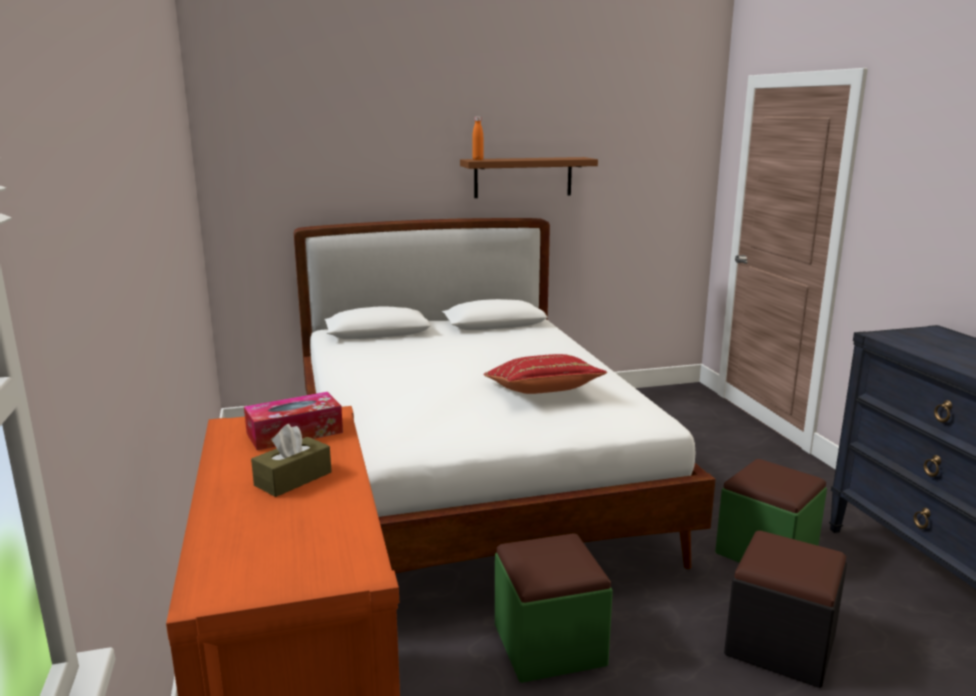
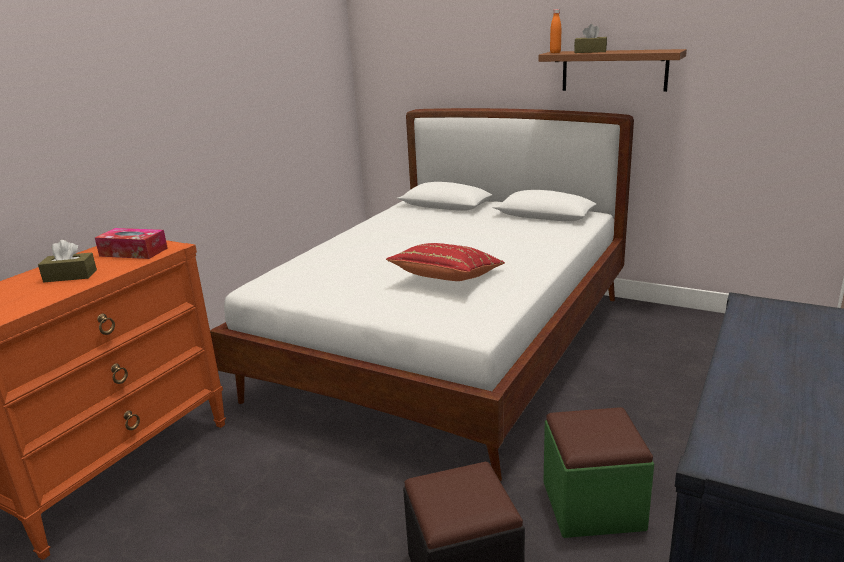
camera: 45 degrees right, 5 degrees up
(510, 159) = (590, 52): none -> brown tissue box
(549, 645) = (317, 476): green ottoman -> none

